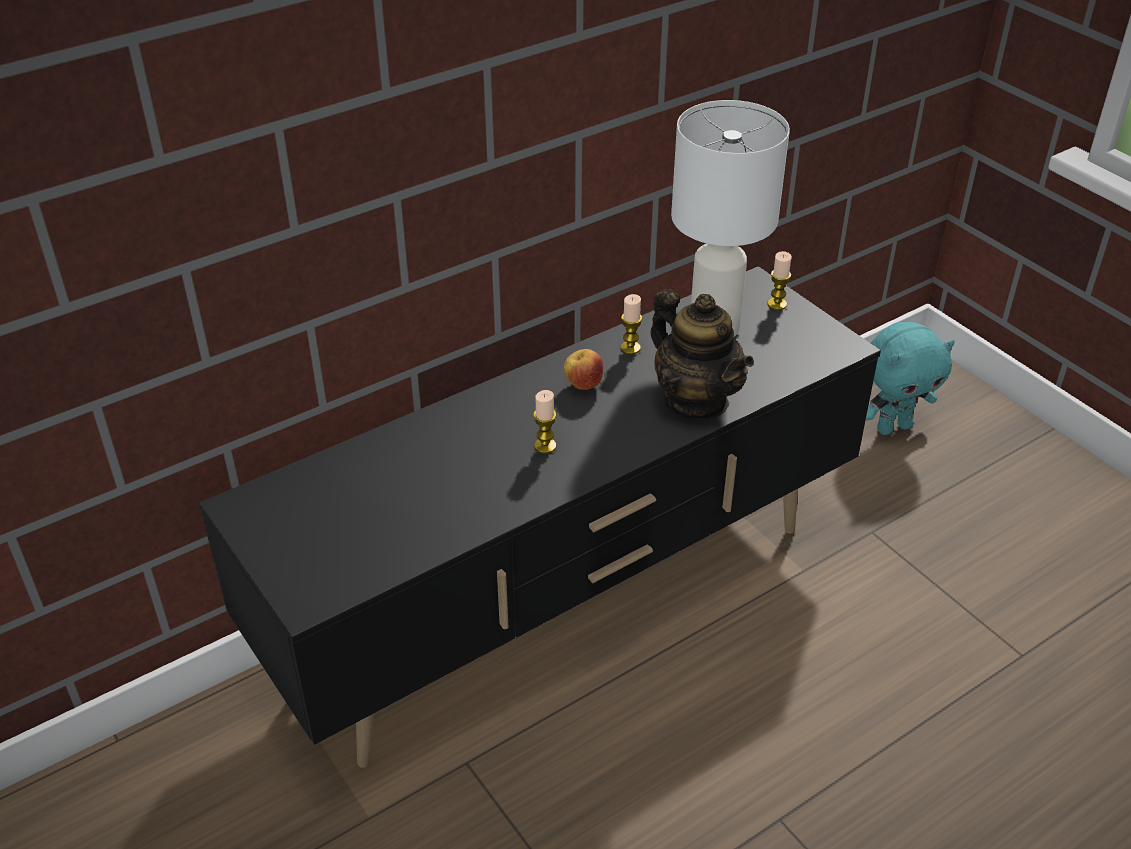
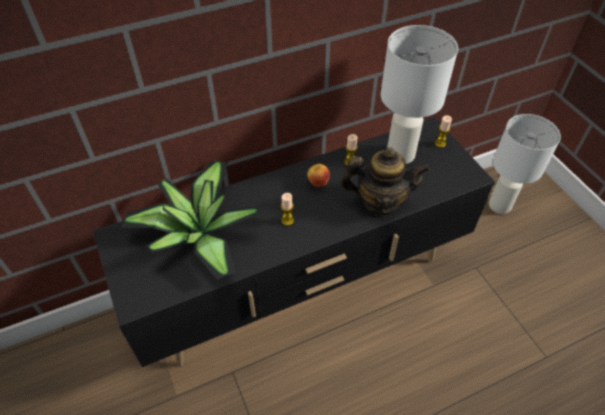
camera: 10 degrees right, 10 degrees up
(393, 484) = (198, 234): none -> potted plant
(696, 400) = (380, 201): teapot -> teapot turned 60 degrees counterclockwise
(893, 427) = (500, 205): turquoise plush toy -> white table lamp

